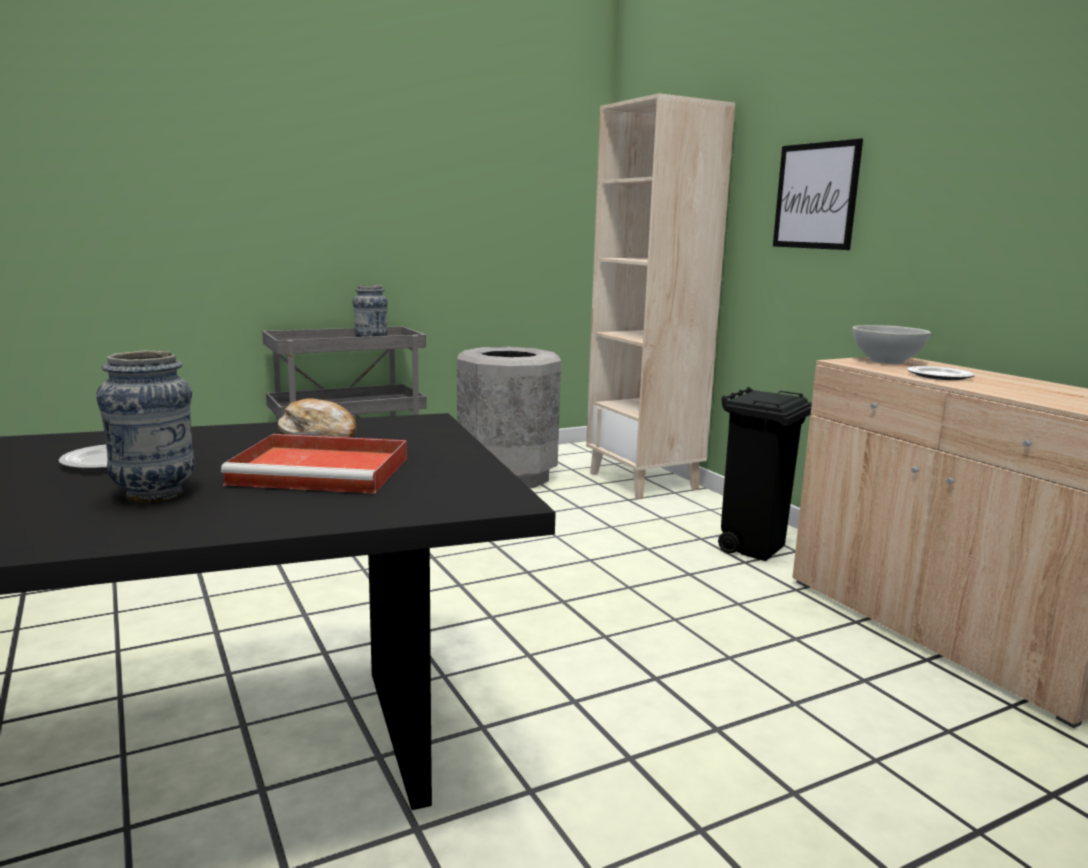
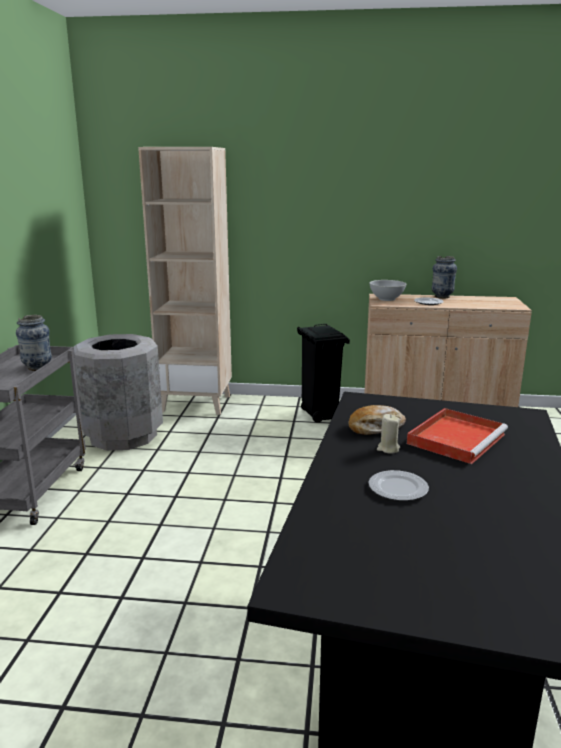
camera: 55 degrees left, 5 degrees up
(154, 494) = (481, 482): vase -> vase (442, 297)
(245, 447) = (388, 449): none -> beige candle
(816, 196) = (300, 210): picture -> none

